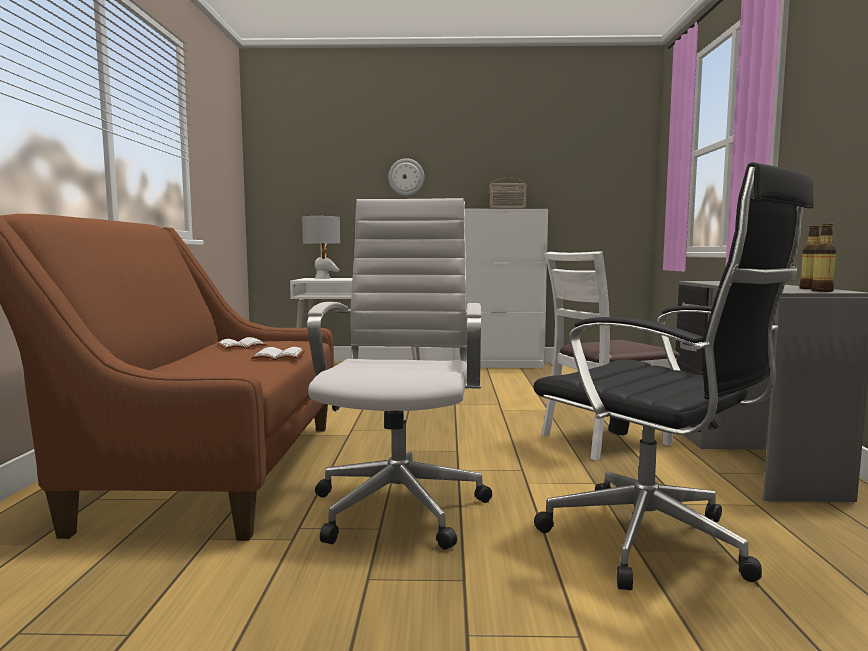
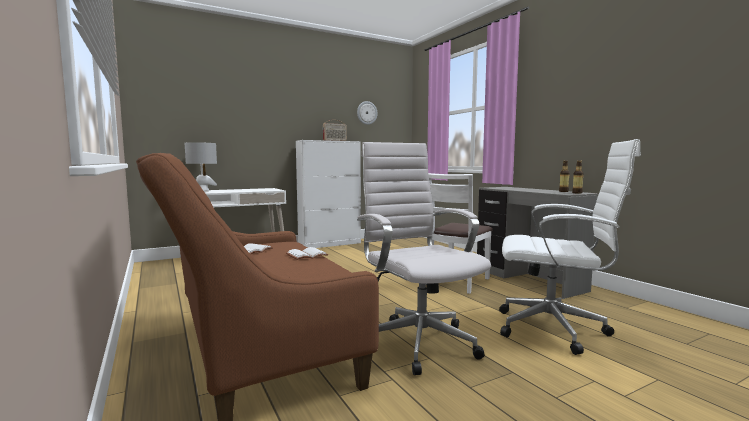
camera: 30 degrees left, 0 degrees up
(406, 177) = (261, 115): wall clock -> wall clock (366, 113)
(655, 544) = (556, 329): black office chair -> white office chair

